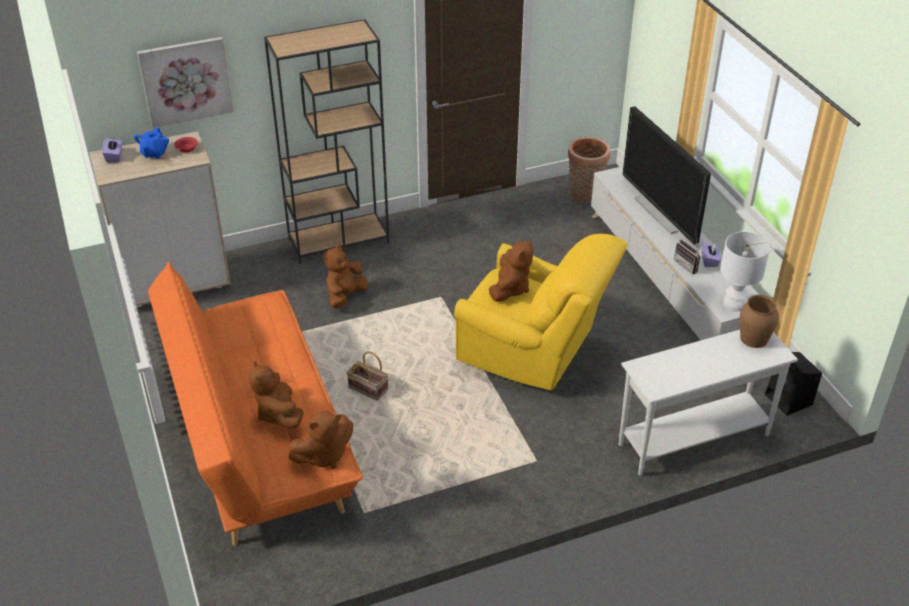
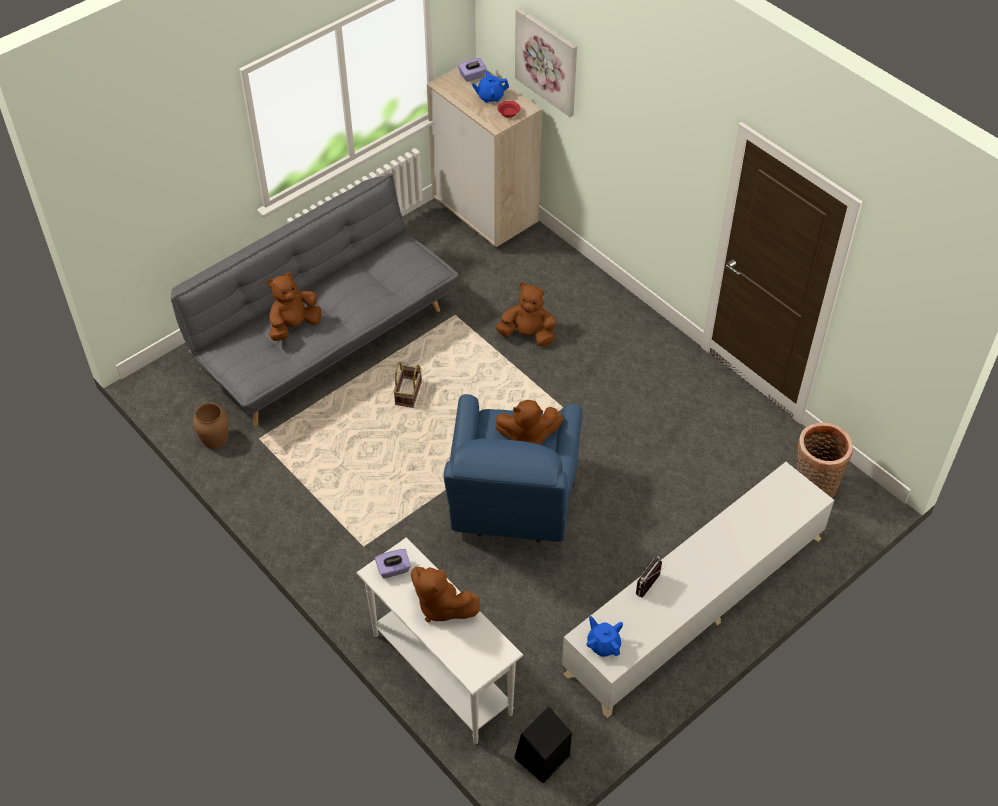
camera: 70 degrees right, 10 degrees up
(258, 435) = (322, 339): orange sofa -> grey sofa
(324, 455) = (255, 371): brown plush toy -> brown plush toy (441, 606)
(339, 240) = (609, 302): bookcase -> none
(534, 354) = (512, 507): yellow armchair -> blue armchair
(661, 213) = (739, 542): television -> none
(709, 261) = (671, 607): purple tissue box -> purple tissue box (393, 569)
(735, 303) = (603, 644): white table lamp -> blue teapot
(753, 338) = (489, 647): brown vase -> brown vase (214, 439)

